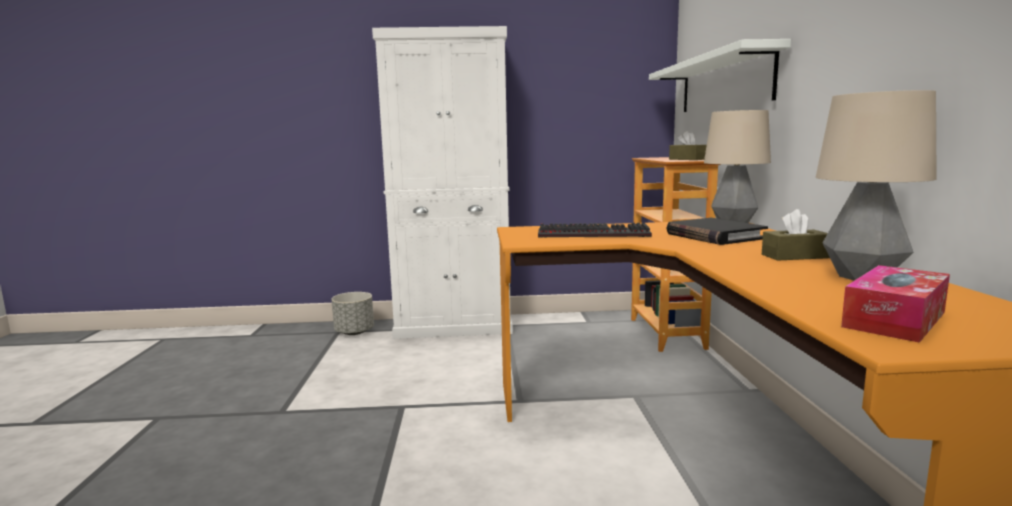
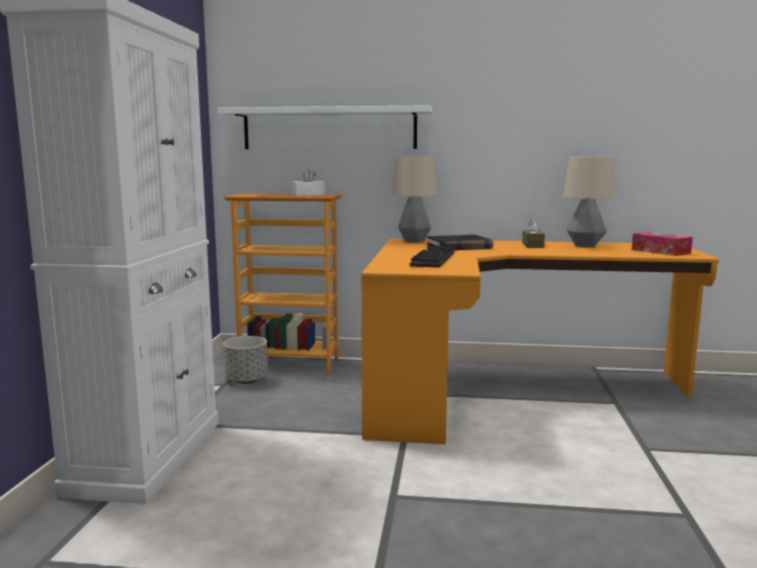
camera: 80 degrees left, 0 degrees up
(354, 332) = (68, 542): grey planter -> grey planter (246, 380)
(687, 159) = (308, 195): brown tissue box -> white tissue box

